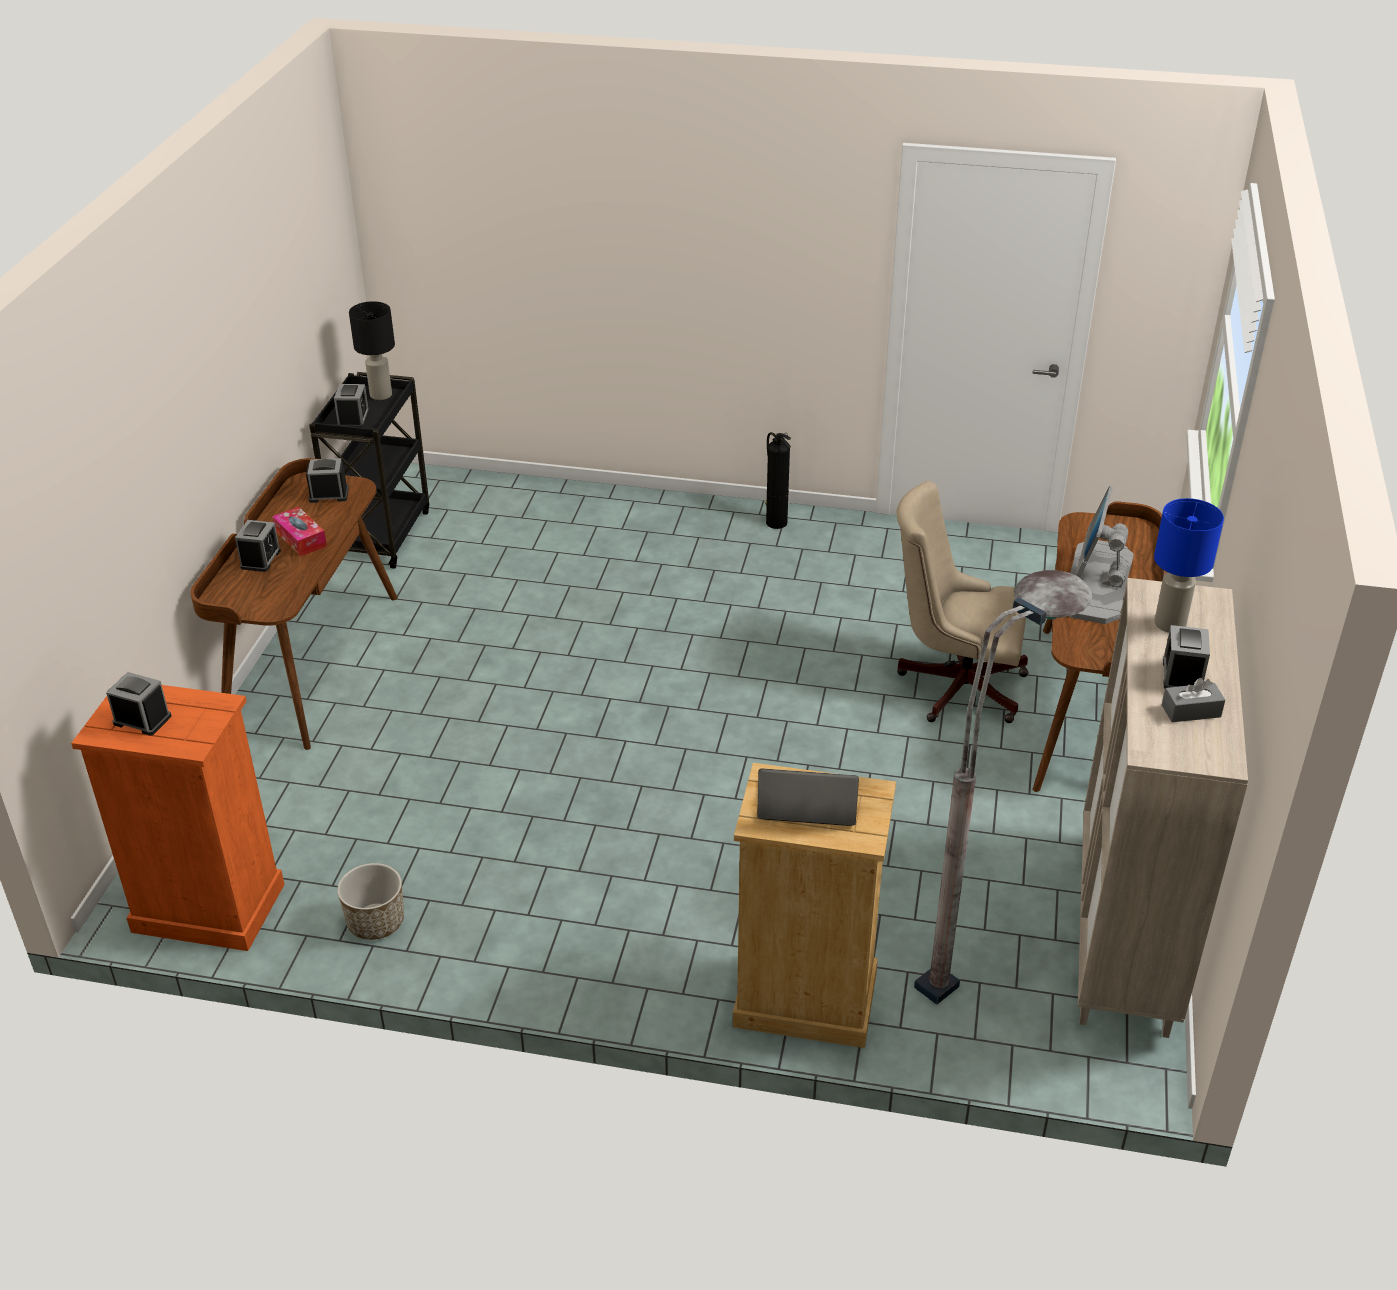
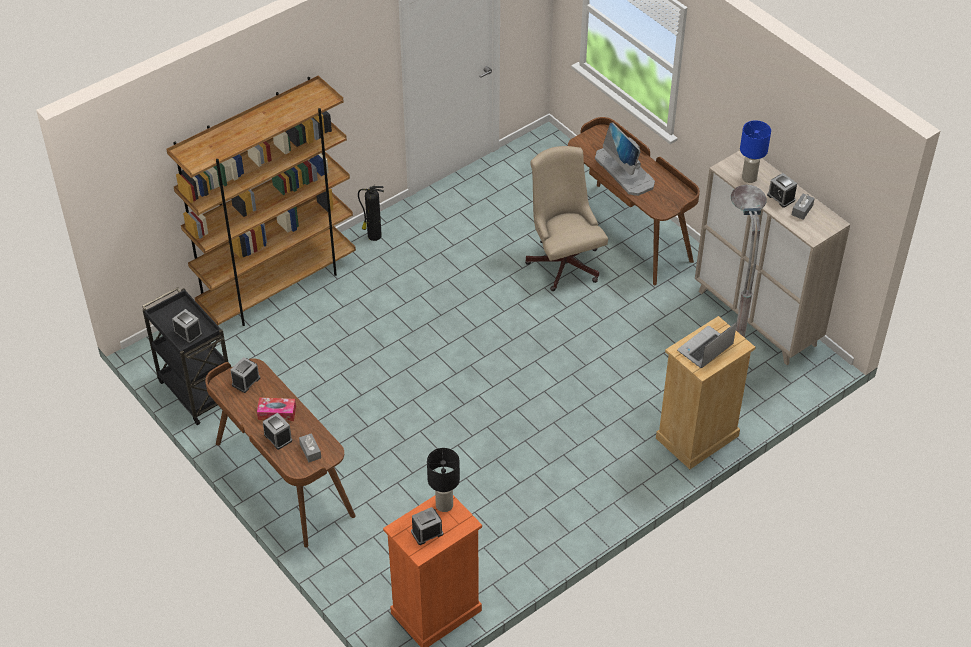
camera: 50 degrees left, 10 degrees up
(262, 592) = (310, 451): none -> grey tissue box
(375, 922) = (509, 554): planter -> none
(381, 395) = (175, 309): black table lamp -> black table lamp (444, 505)
(605, 503) = (278, 286): none -> brown bookcase
(954, 685) = (563, 260): beige office chair -> beige office chair turned 105 degrees clockwise

